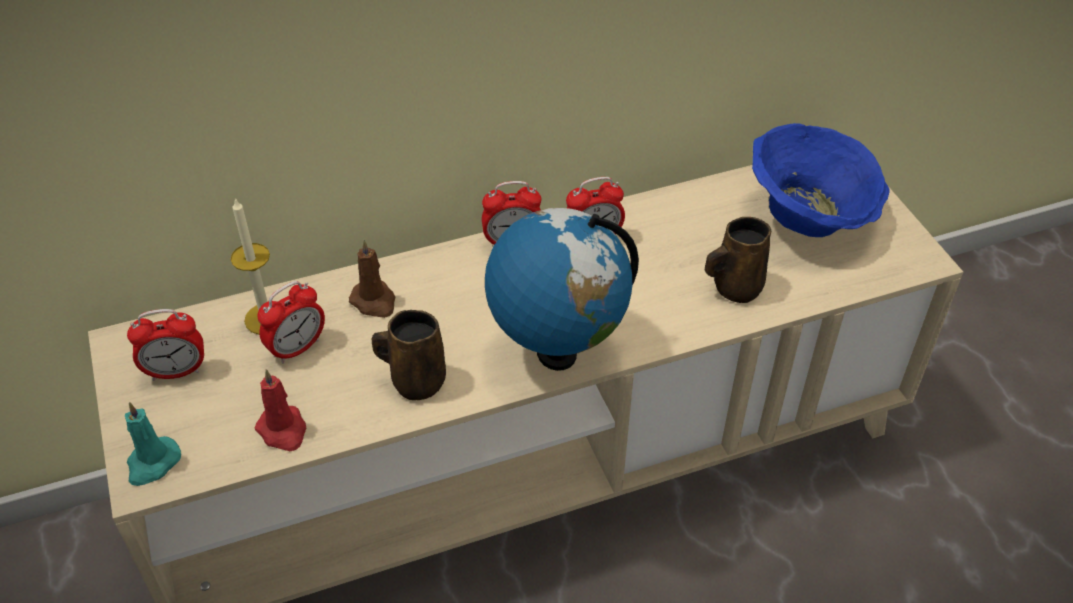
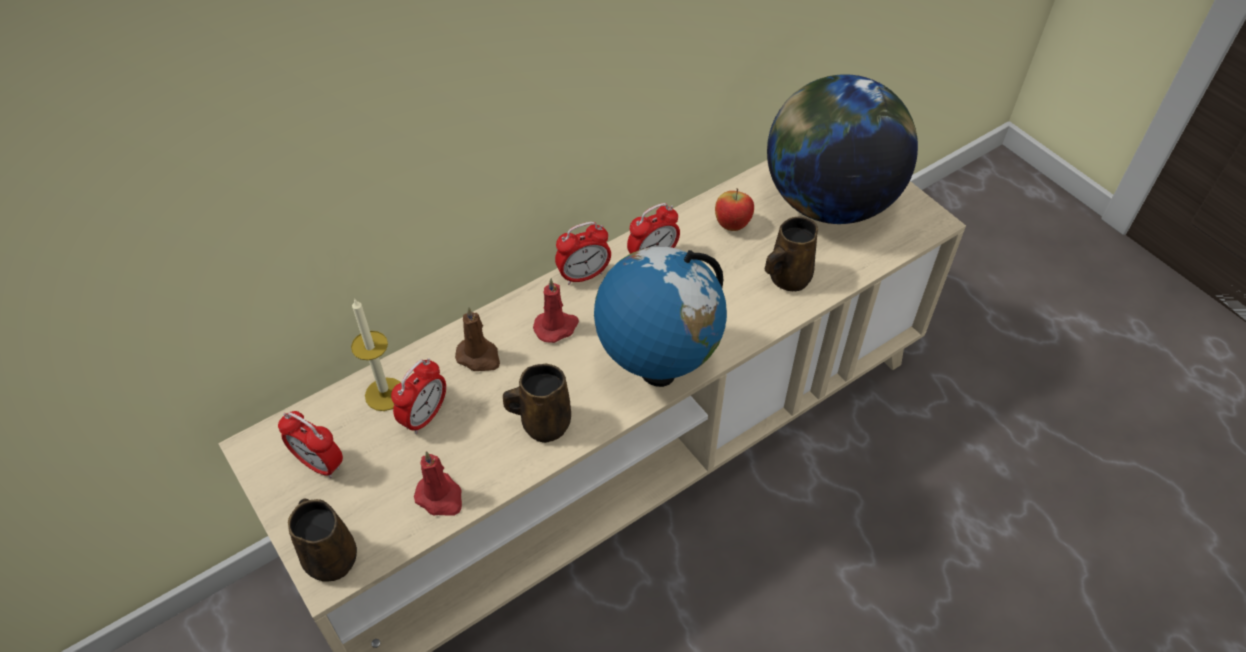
camera: 15 degrees left, 5 degrees up
(152, 463) = (330, 557): turquoise candle -> brown mug
(176, 371) = (319, 464): alarm clock -> alarm clock turned 60 degrees clockwise
(465, 288) = (556, 327): none -> red candle
(692, 223) = (732, 225): none -> apple
(809, 218) = (828, 201): blue bowl -> globe

